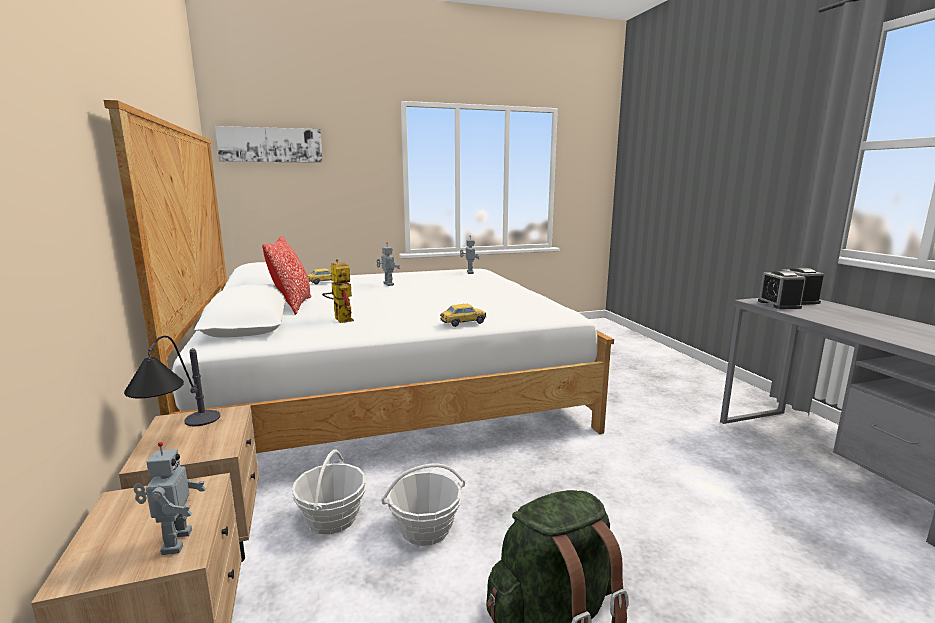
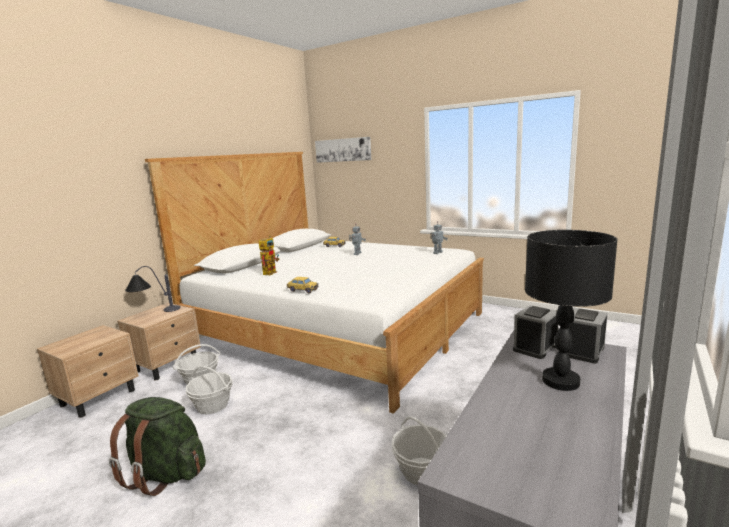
camera: 50 degrees right, 0 degrees up
(174, 542) = (75, 348): toy robot -> none
(292, 305) = (280, 259): pillow -> none
(705, 457) = (421, 471): none -> basket
(844, 314) = (561, 381): none -> black table lamp

